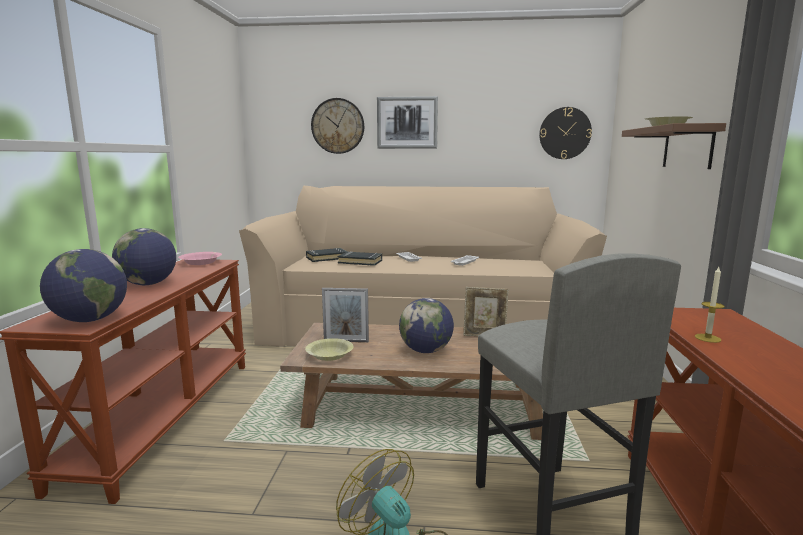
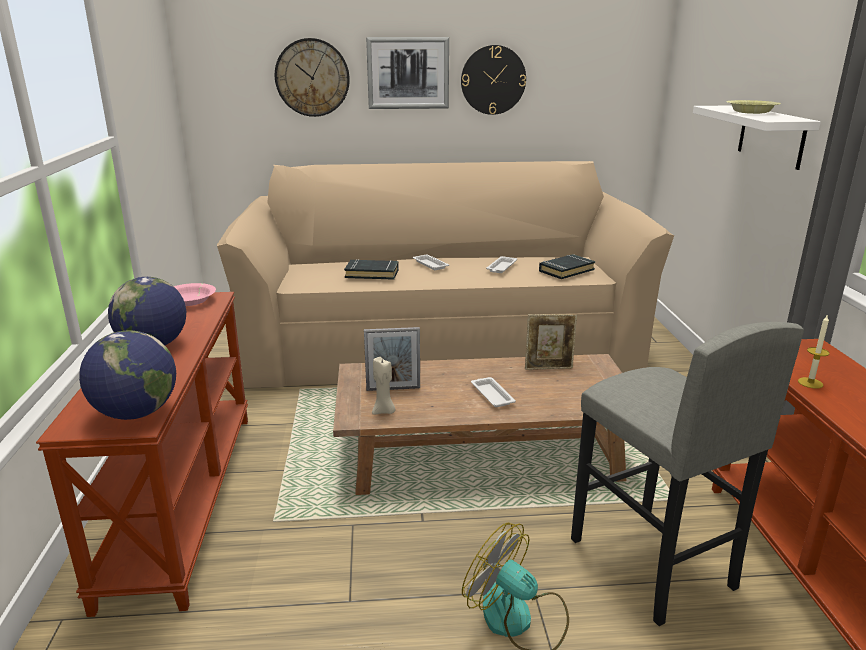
camera: 10 degrees left, 10 degrees up
(327, 258) = (323, 268): black book -> black book (566, 270)
(329, 355) = (384, 411): yellow bowl -> beige candle
(426, 351) = (491, 395): globe -> white tray
(565, 133) = (610, 87): wall clock -> wall clock (493, 80)
(687, 147) = (771, 136): brown shelf -> white shelf

